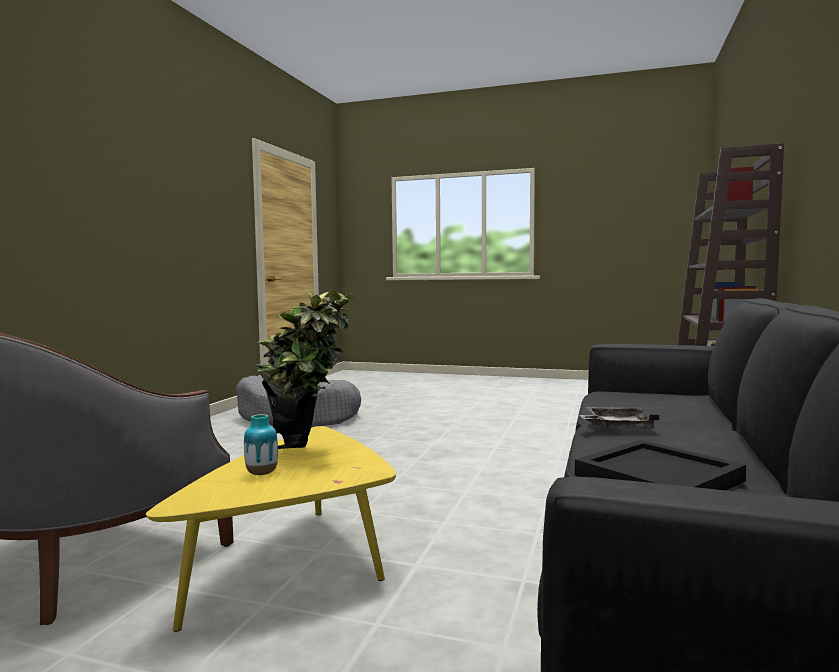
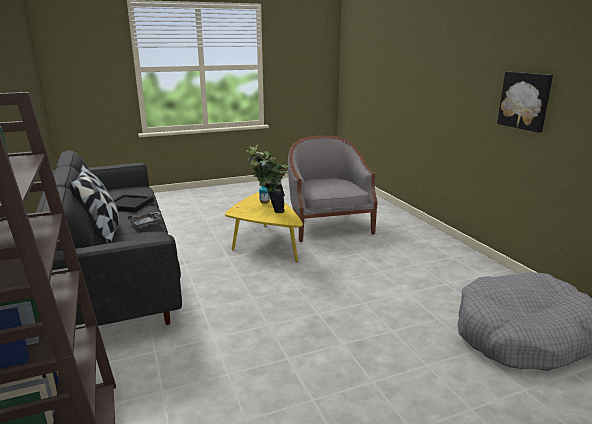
camera: 140 degrees right, 15 degrees up
(121, 217) = (525, 101): none -> picture
(715, 428) = (102, 233): none -> pillow

